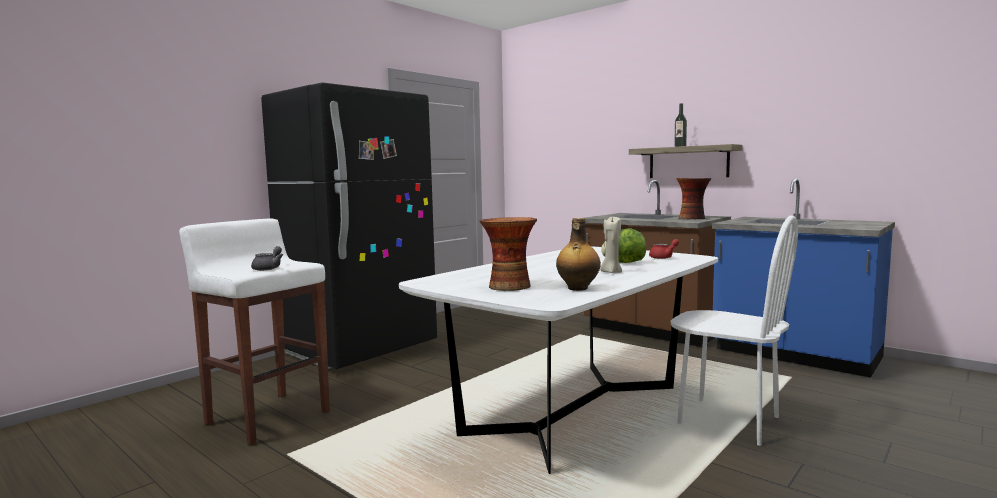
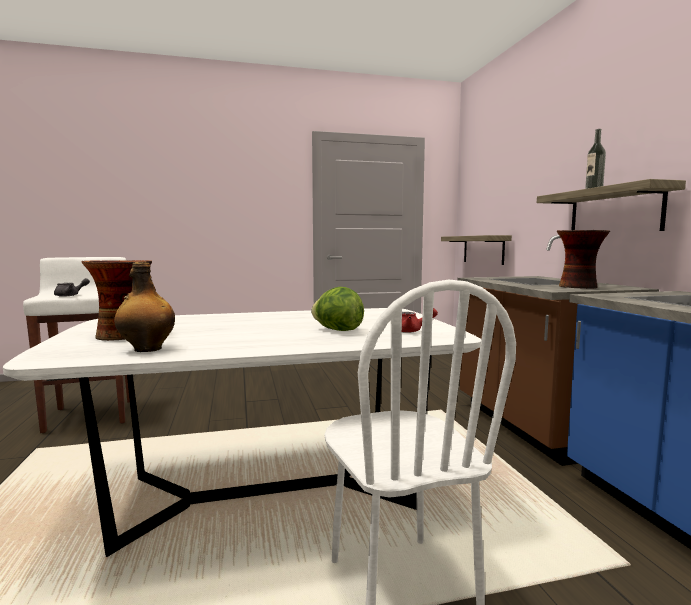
camera: 35 degrees right, 0 degrees up
(361, 349) = (246, 378): black fridge -> none
(547, 191) = (483, 249): none -> shelf
(611, 272) = (268, 338): beige candle -> none

